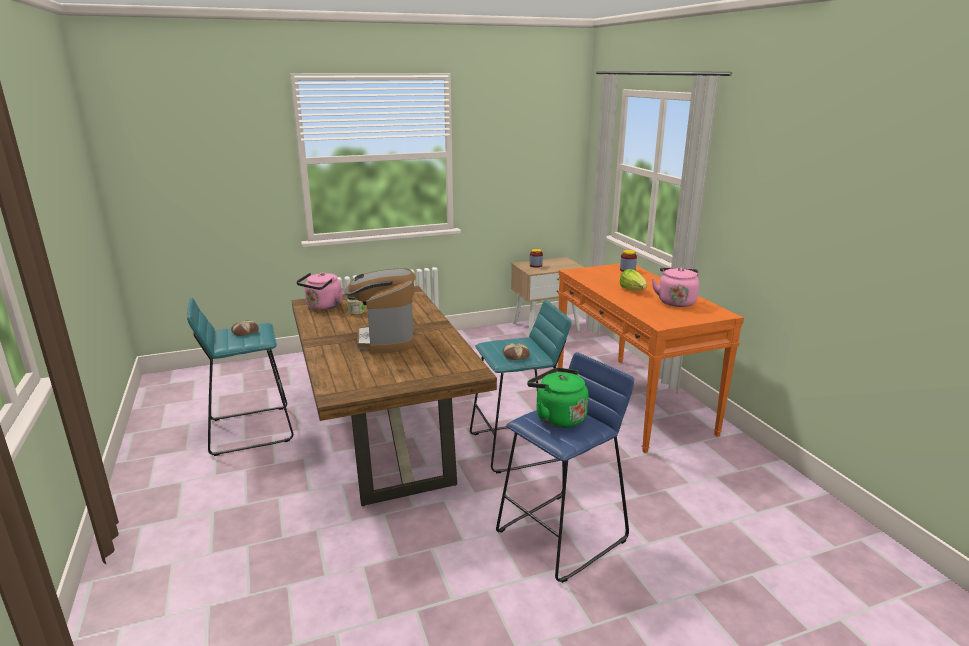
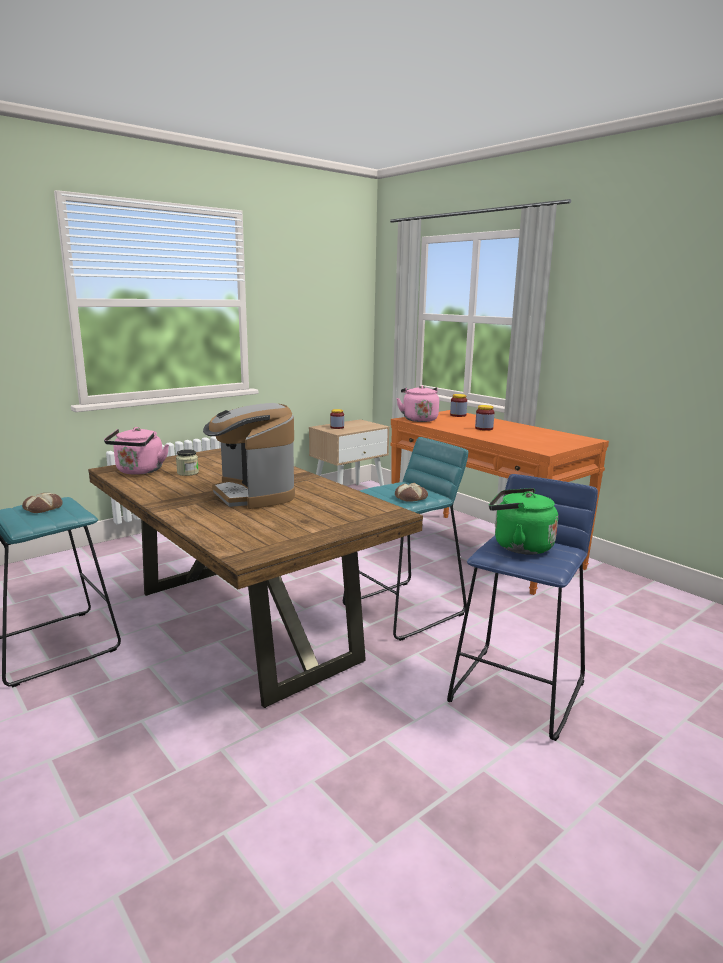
camera: 20 degrees left, 5 degrees down
(633, 290) = (484, 428): lettuce -> jar
(676, 301) = (534, 434): pink kettle -> pink kettle (419, 419)

